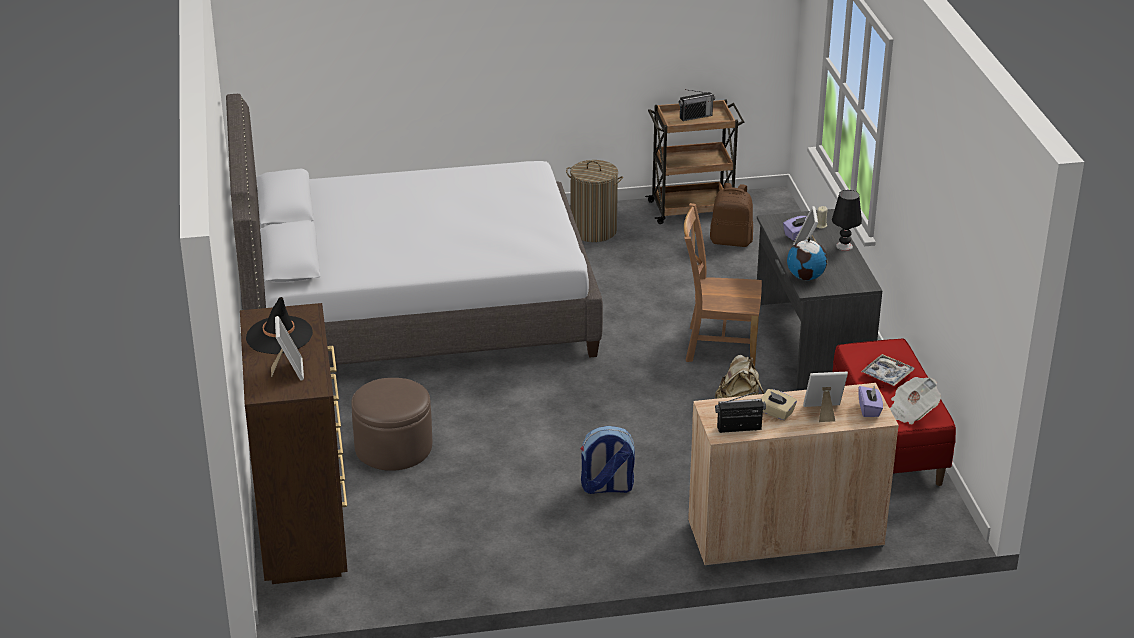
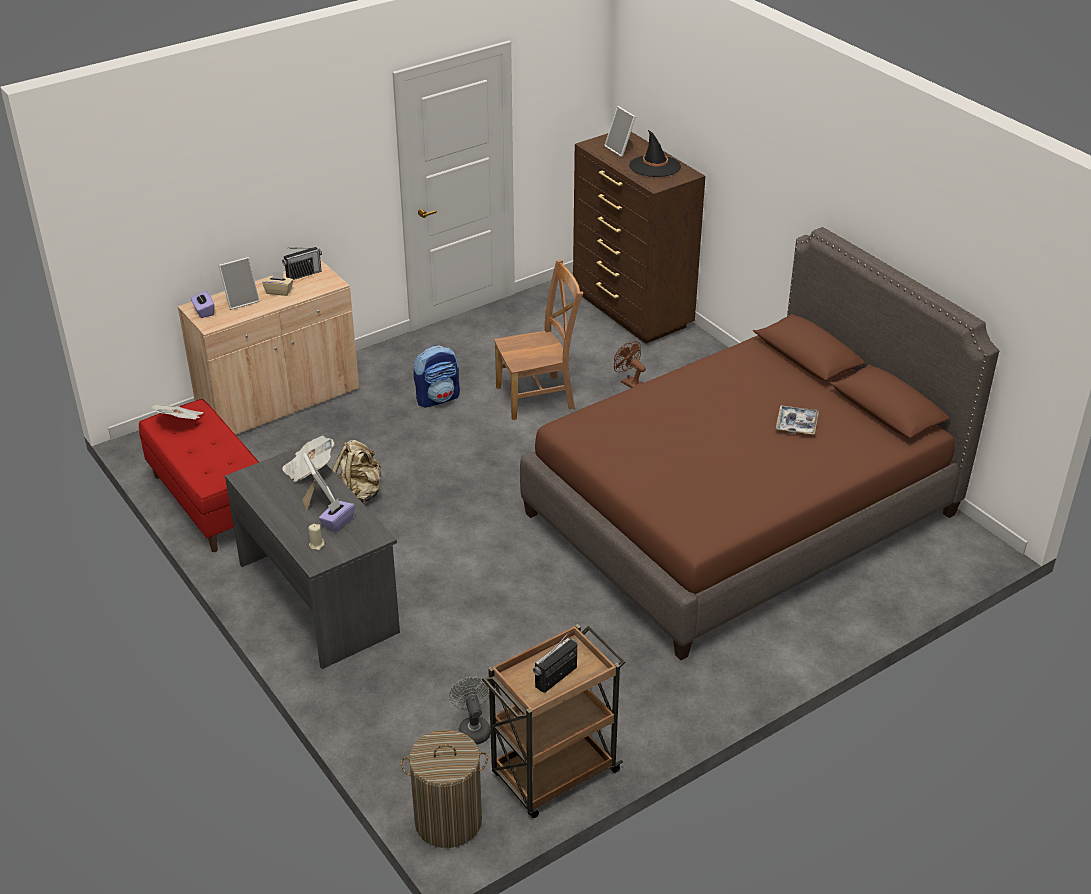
camera: 155 degrees right, 5 degrees up
(393, 447) = (629, 383): brown ottoman -> brown fan
(415, 310) = (740, 513): grey bed -> brown bed
(593, 231) = (649, 689): laundry basket -> laundry basket (448, 821)
(718, 346) = (414, 562): brown chair -> brown chair (538, 397)
(731, 241) = (473, 728): brown backpack -> grey fan
(806, 277) = (309, 469): globe -> newspaper
(844, 246) = (281, 522): black table lamp -> none
(887, 375) = (209, 452): tray -> tray (796, 424)

